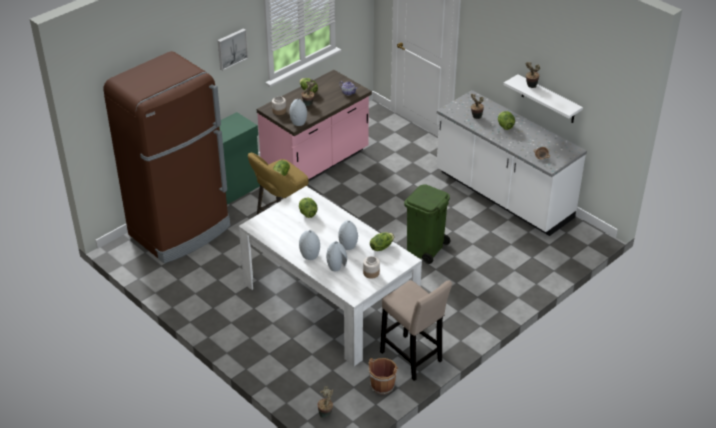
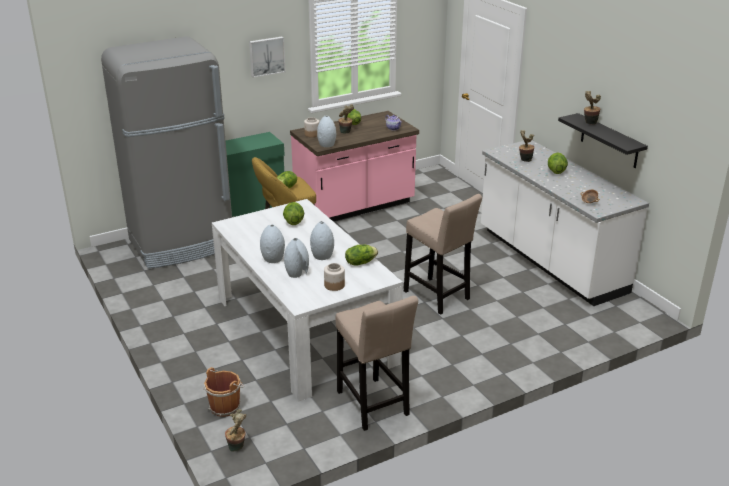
camera: 15 degrees right, 10 degrees down
(181, 231) = (183, 244): brown fridge -> grey fridge
(382, 385) = (323, 428): brown bucket -> brown bucket (225, 406)
(425, 249) = (438, 297): green trash can -> beige stool
(548, 99) = (609, 141): white shelf -> black shelf

